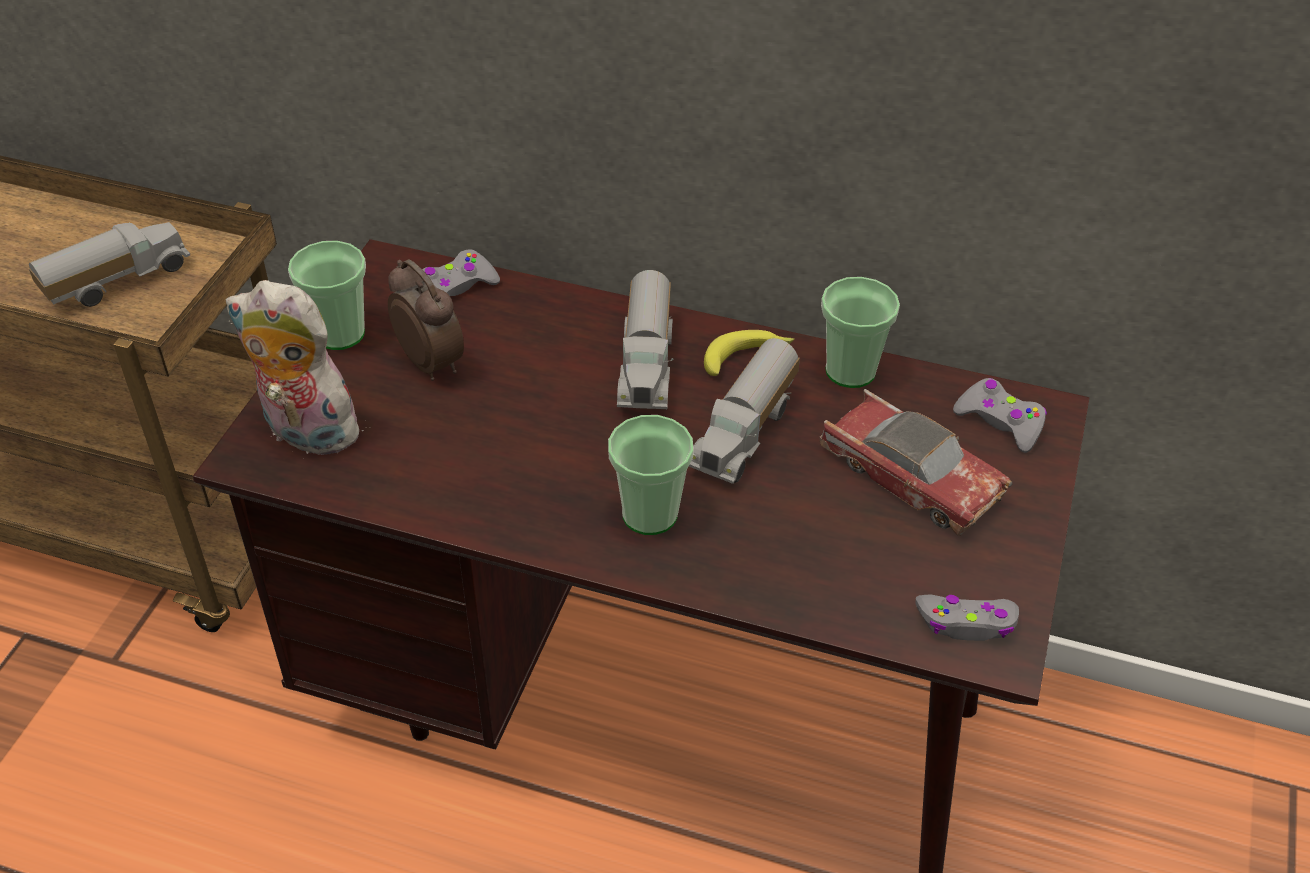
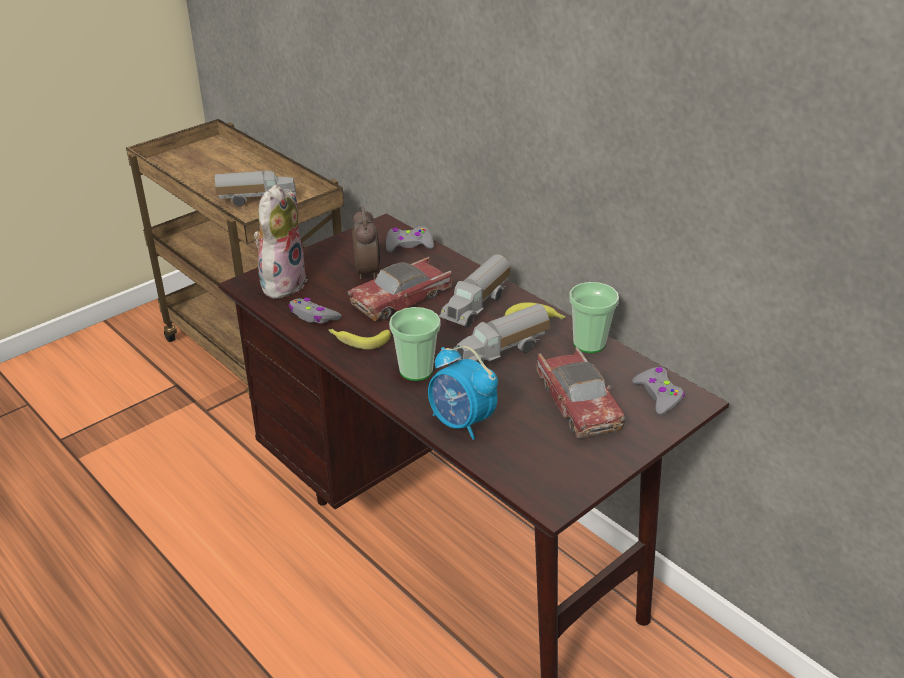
camera: 30 degrees right, 10 degrees down
(305, 433) = (282, 282): plush toy -> plush toy turned 60 degrees clockwise
(340, 333) = (335, 247): cup -> none
(519, 494) = (358, 340): none -> banana
(523, 393) = (401, 298): none -> toy car
(784, 577) = (461, 422): none -> alarm clock
(966, 623) = (545, 481): grey game controller -> grey game controller (313, 316)

